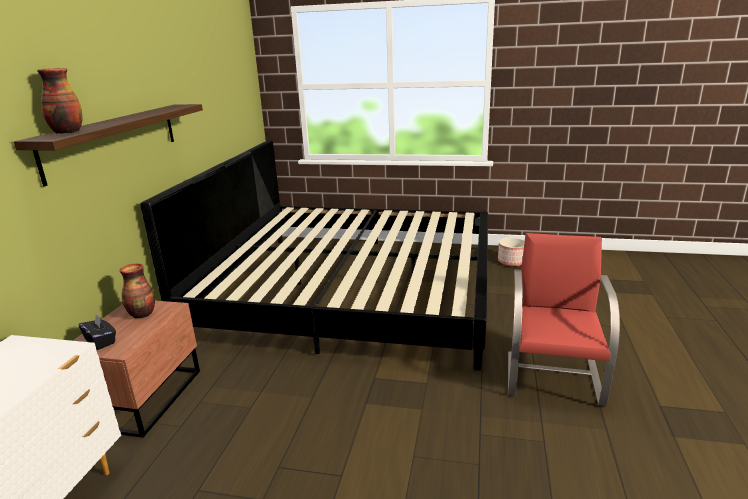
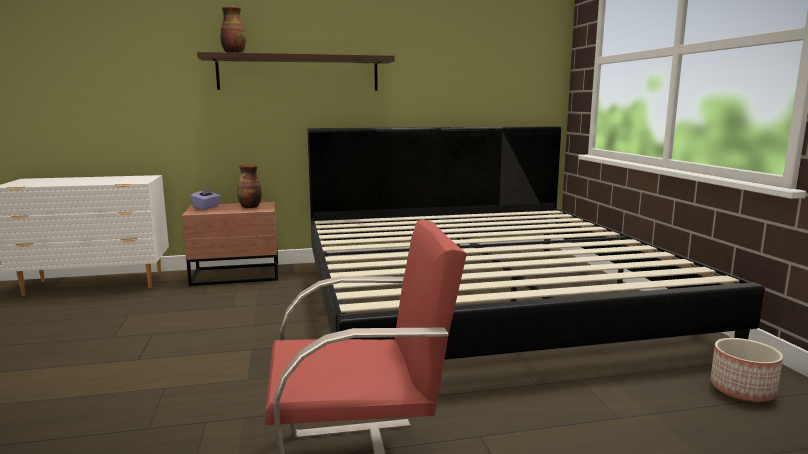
camera: 65 degrees right, 10 degrees down
(101, 341) = (206, 207): black tissue box -> purple tissue box

